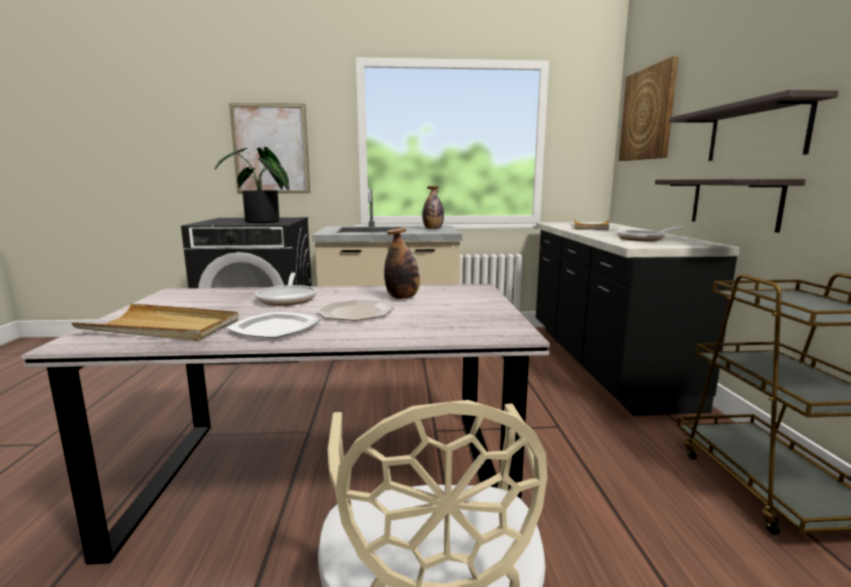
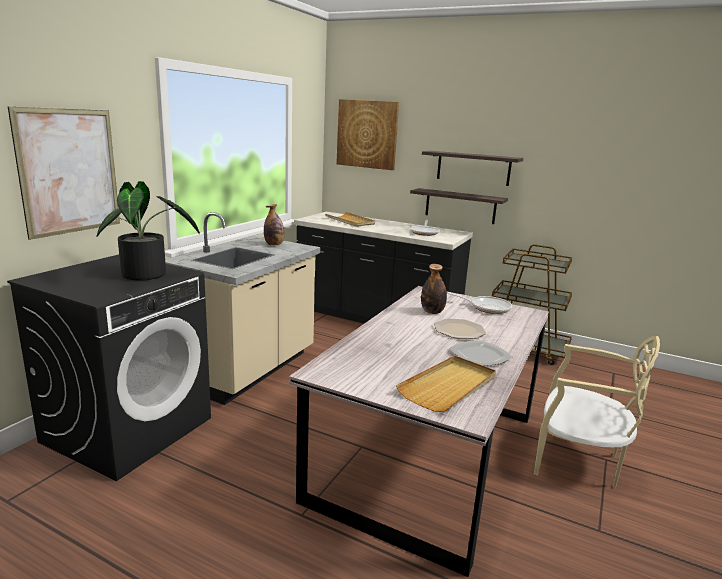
camera: 60 degrees left, 5 degrees up
(288, 298) = (398, 339): frying pan -> frying pan (486, 307)

